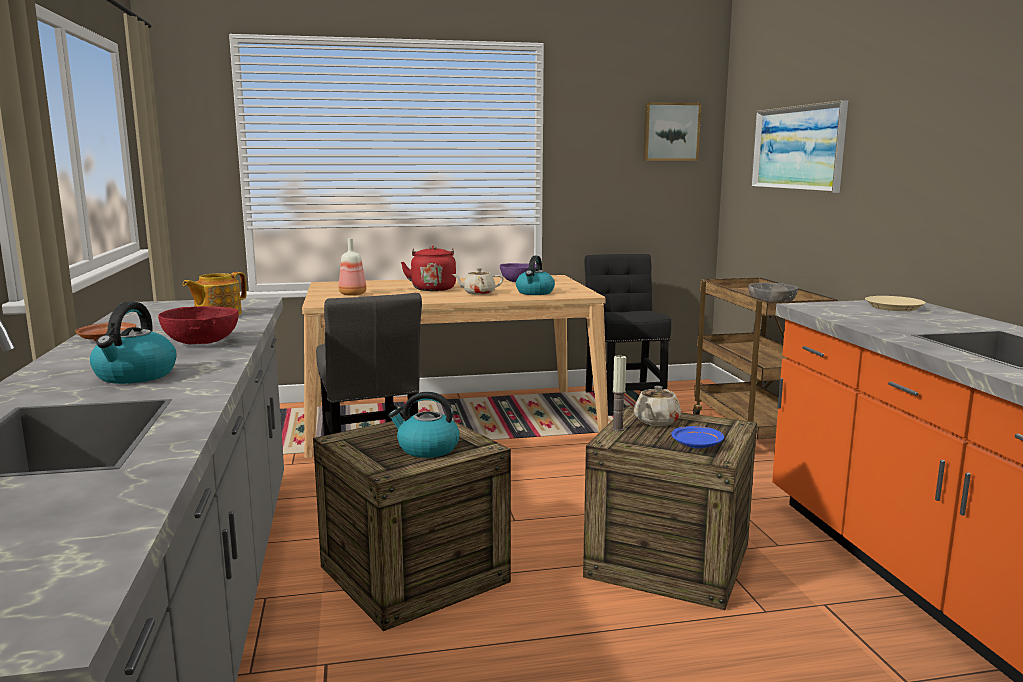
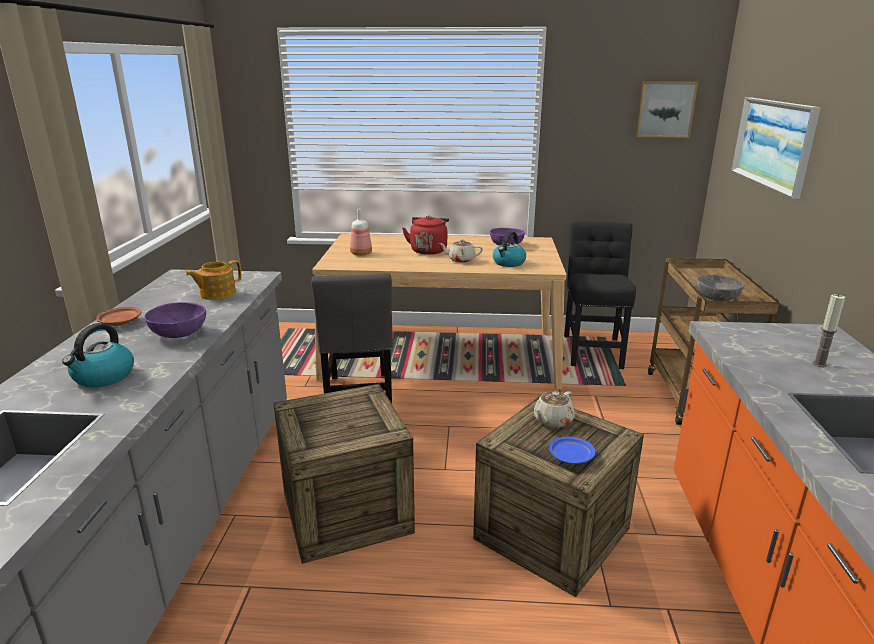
camera: 15 degrees right, 10 degrees up
(201, 342) = (179, 334): red bowl -> purple bowl
(427, 449) = (348, 428): kettle -> none
(617, 429) = (514, 426): candle -> candle (819, 364)
(894, 307) = (806, 341): beige plate -> none

